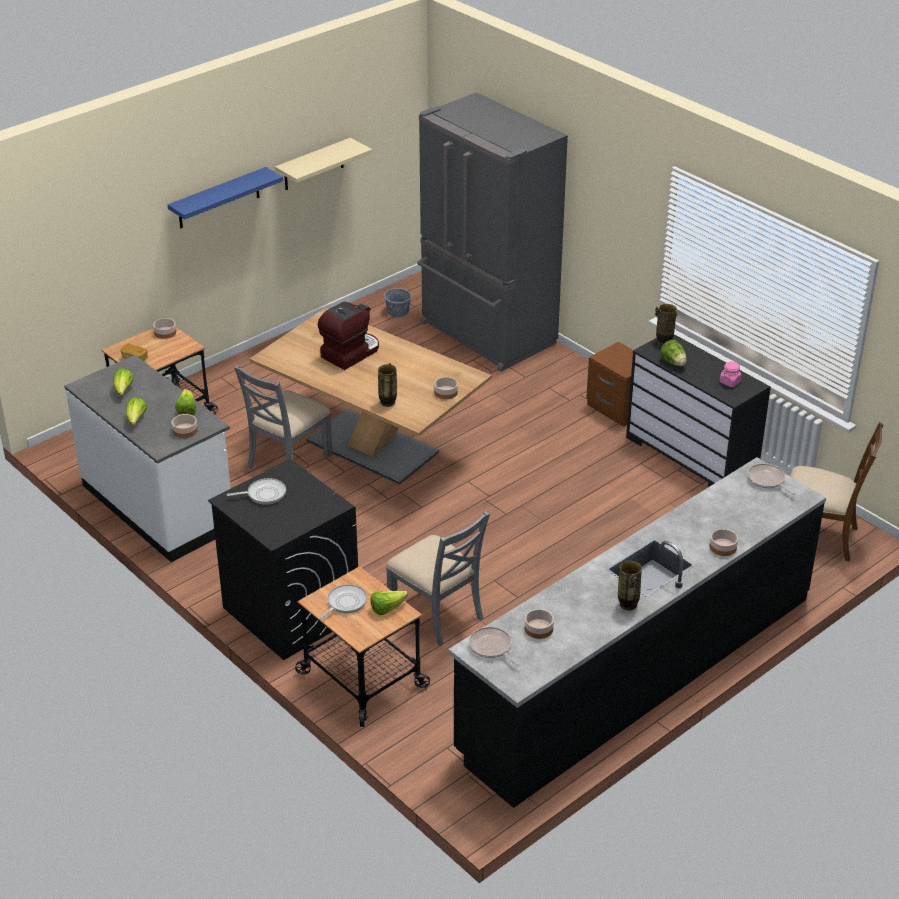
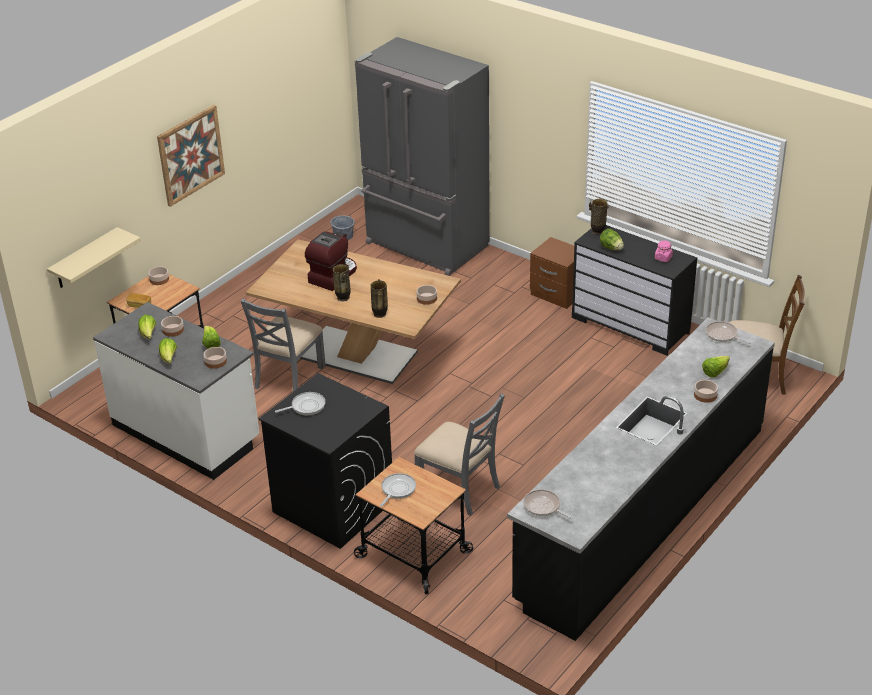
camera: 10 degrees left, 0 degrees up
(218, 198) = (191, 155): blue shelf -> picture
(313, 165) = (263, 116): beige shelf -> beige shelf (85, 259)
(387, 609) = (435, 489): lettuce -> lettuce (715, 372)
(538, 628) = (576, 485): bowl -> bowl (172, 330)
(628, 605) = (644, 454): vase -> vase (343, 298)

